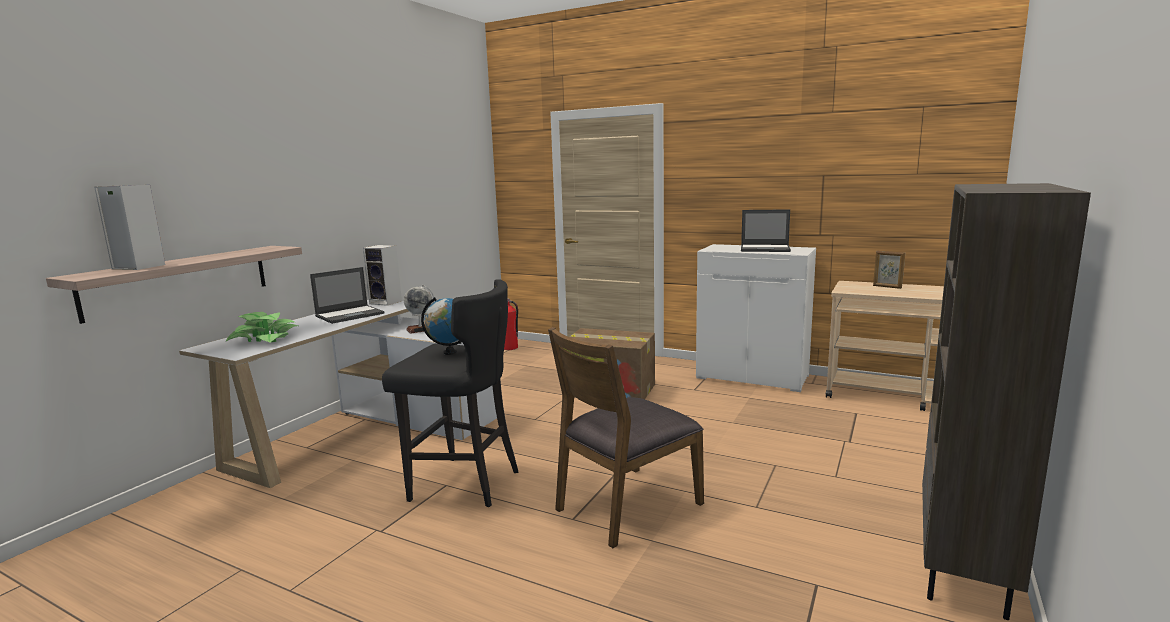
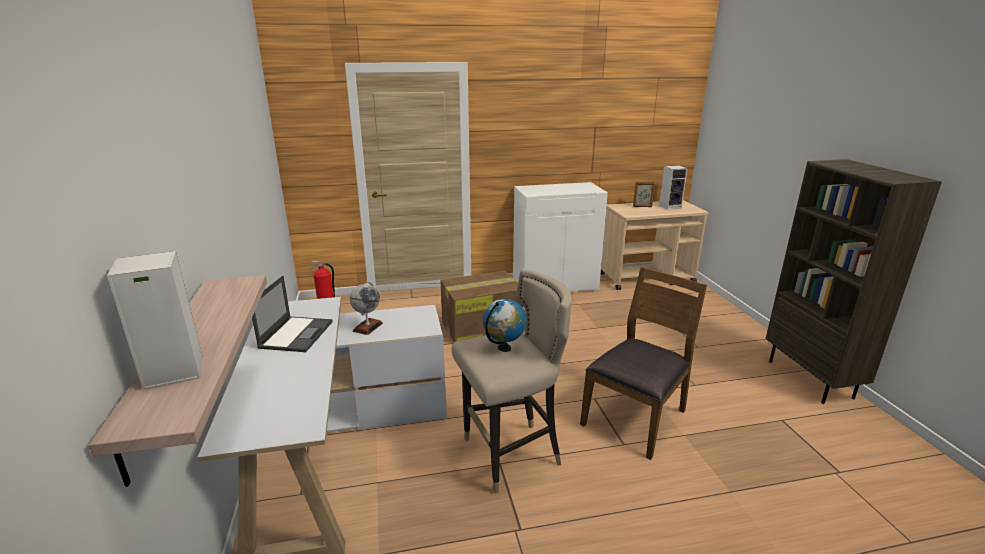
camera: 40 degrees left, 10 degrees up
(265, 339) = (279, 398): potted plant -> none
(387, 302) = (295, 306): speaker -> speaker (670, 206)
(464, 483) = (510, 455): black stool -> beige stool
(626, 505) = (636, 418): brown chair -> brown chair turned 150 degrees counterclockwise
(765, 249) = (565, 188): laptop -> none

